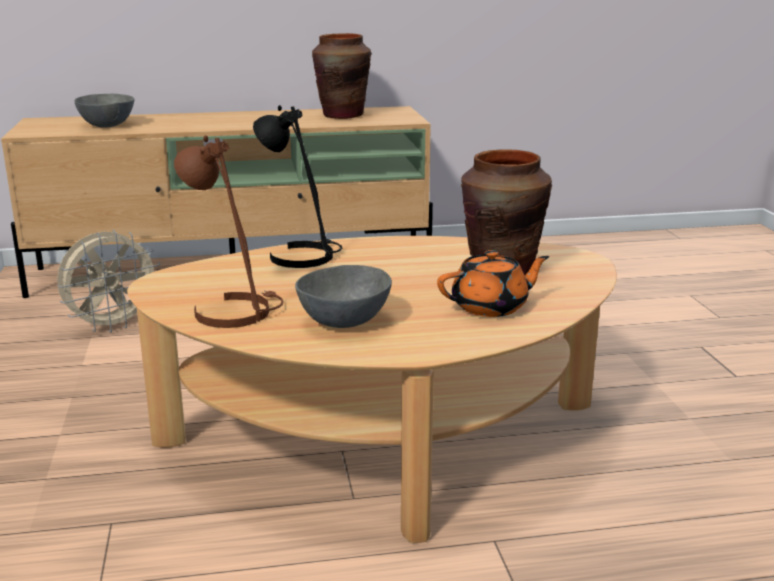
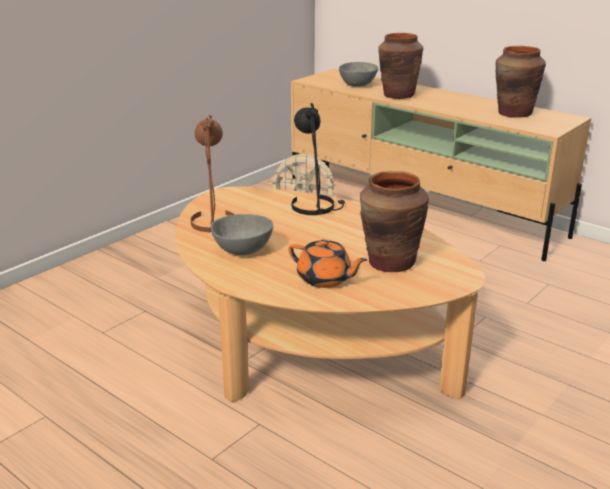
camera: 50 degrees right, 5 degrees up
(185, 125) = (398, 95): none -> brown vase

